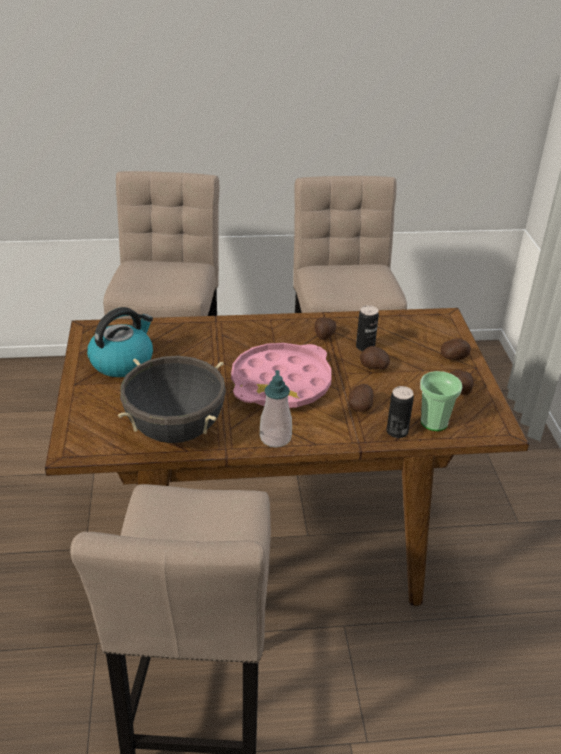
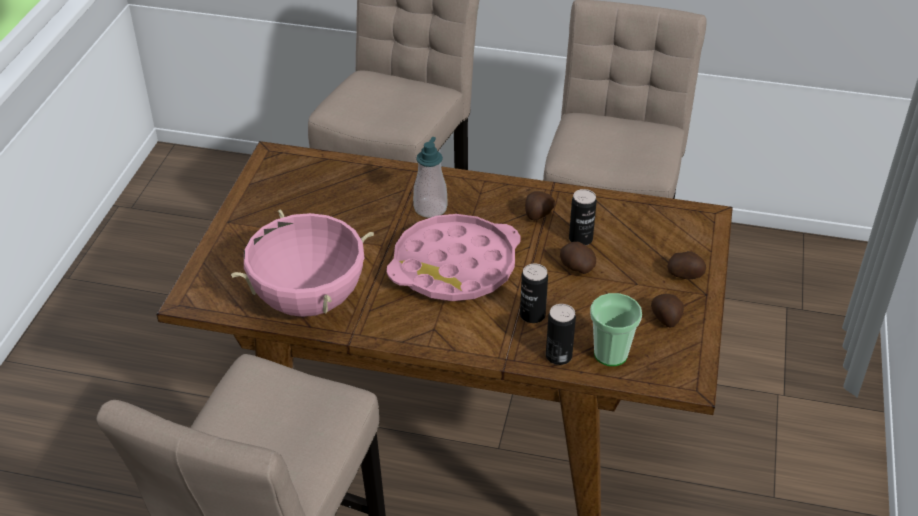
camera: 20 degrees right, 5 degrees up
(122, 361) = (290, 204): kettle -> none
(175, 430) = (308, 300): black cooking pot -> pink cooking pot
(275, 438) = (413, 333): soap dispenser -> soap dispenser (430, 208)
(360, 406) = (532, 315): potato -> can

